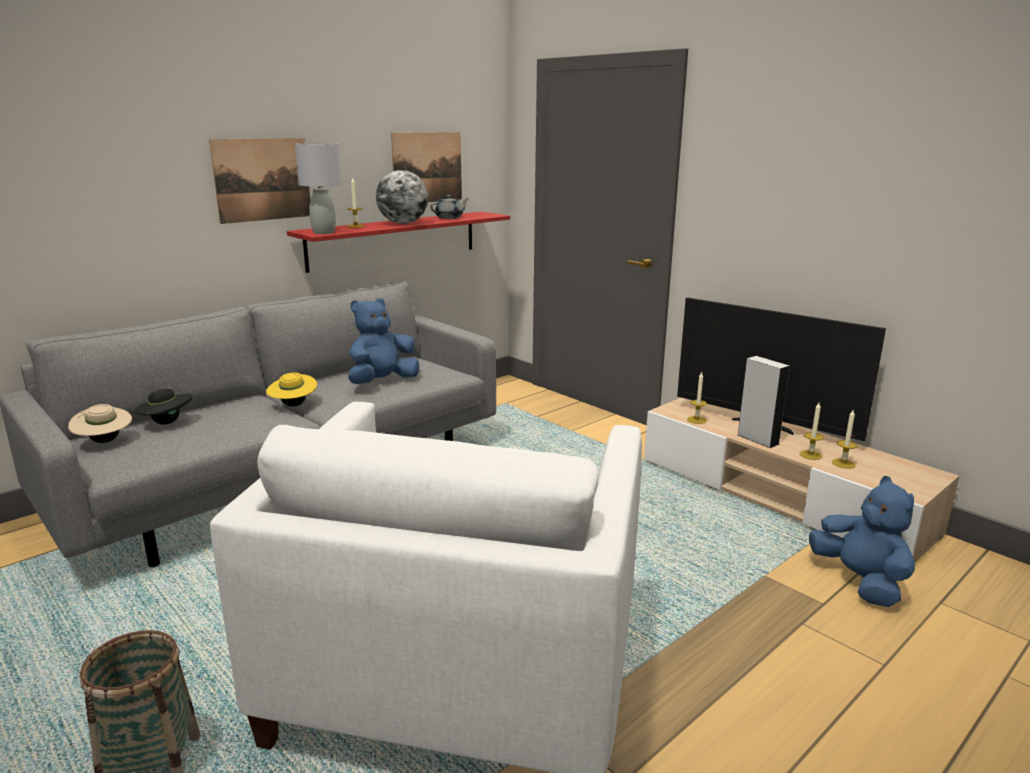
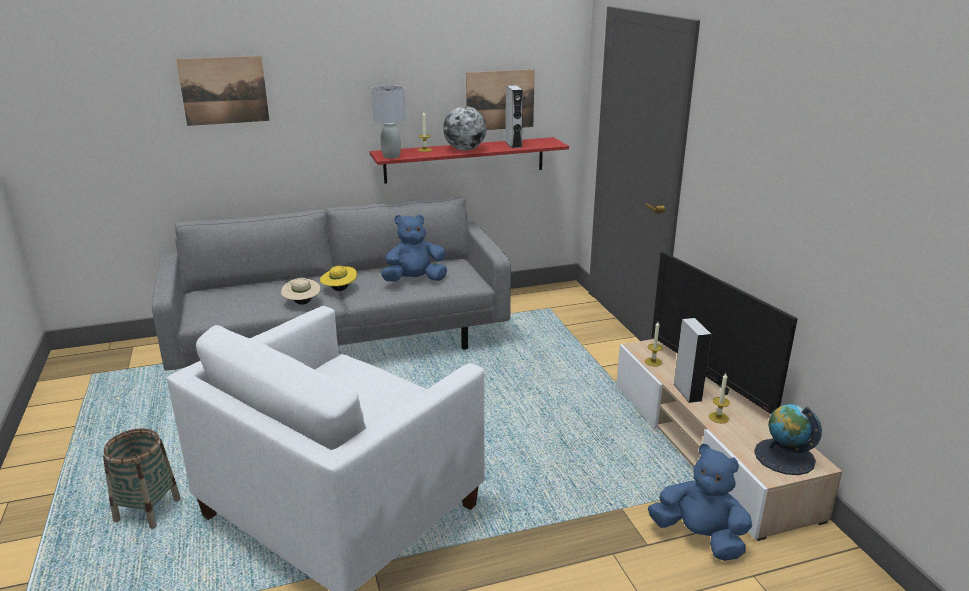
camera: 25 degrees right, 5 degrees up
(104, 441) = (208, 297): beige hat -> beige hat (302, 303)
(167, 422) = (252, 289): black hat -> none
(263, 179) = (352, 112): picture -> picture (224, 90)
(450, 217) = (513, 144): grey teapot -> grey speaker
(843, 463) = (740, 432): candle -> none
(860, 581) = (699, 537): blue plush toy -> blue plush toy turned 60 degrees counterclockwise
(903, 475) = (784, 456): none -> globe

